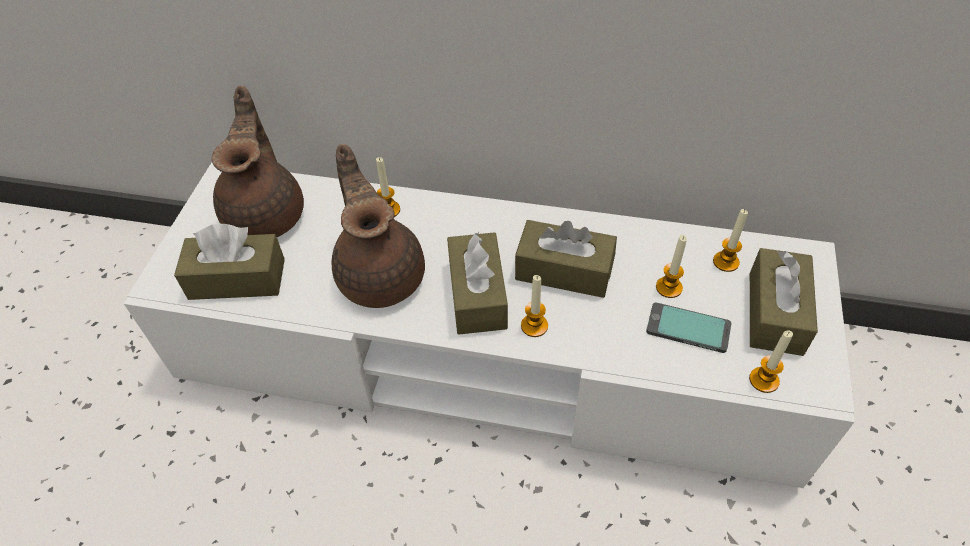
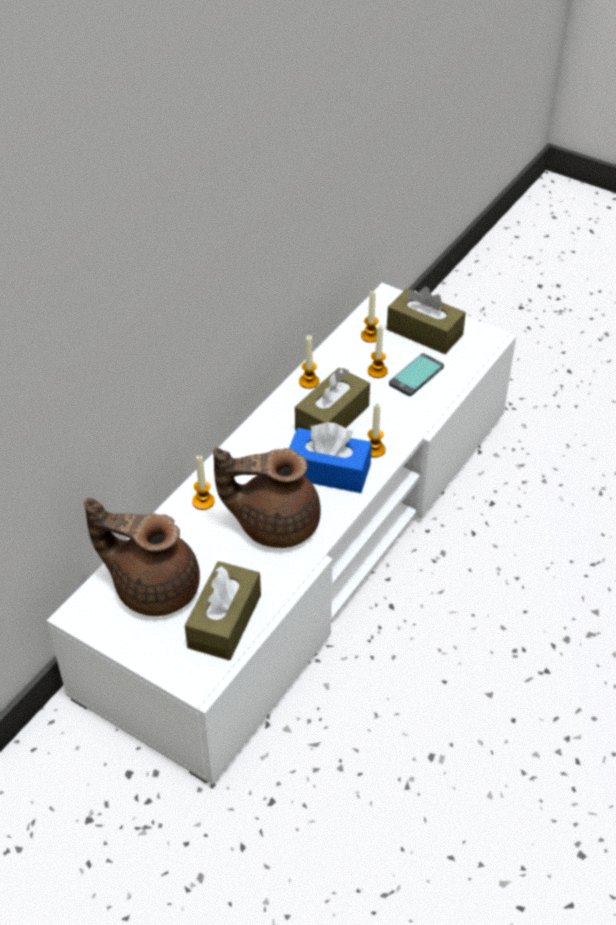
camera: 70 degrees left, 5 degrees down
(477, 294) = (328, 472): brown tissue box -> blue tissue box
(763, 380) = (472, 359): candle -> candle (309, 382)

